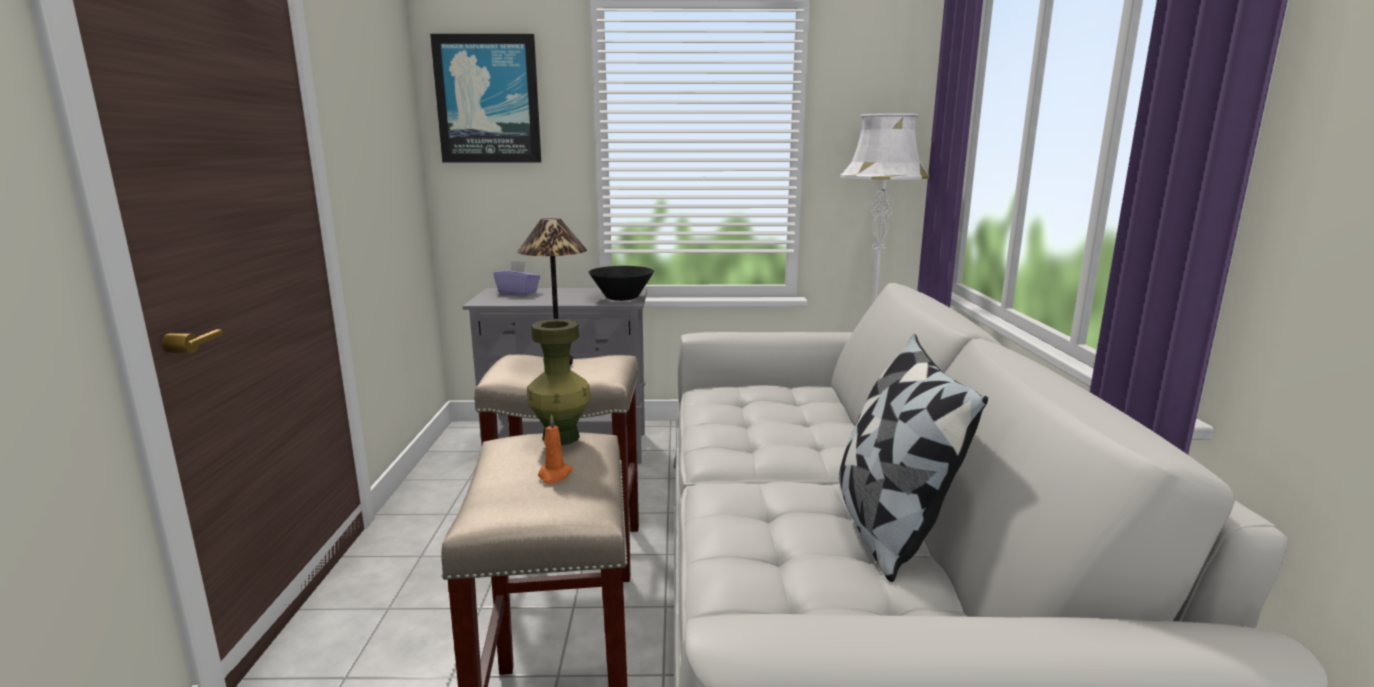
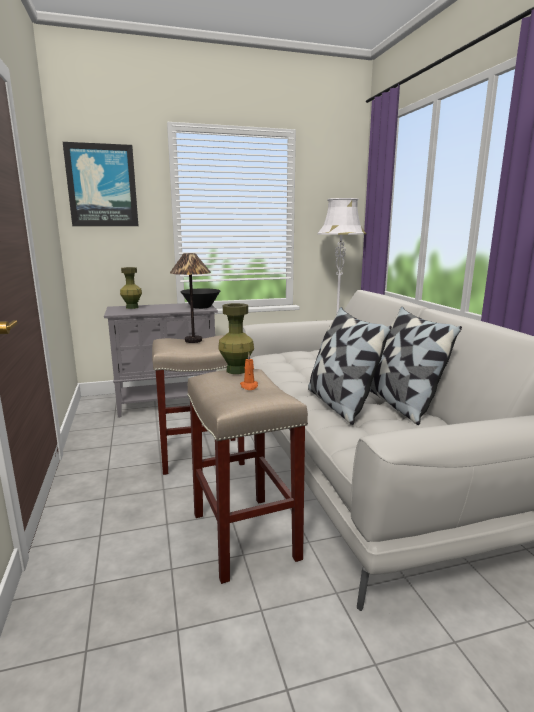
camera: 15 degrees left, 0 degrees up
(518, 292) = (132, 307): purple tissue box -> green vase
(770, 510) = (339, 404): none -> pillow

